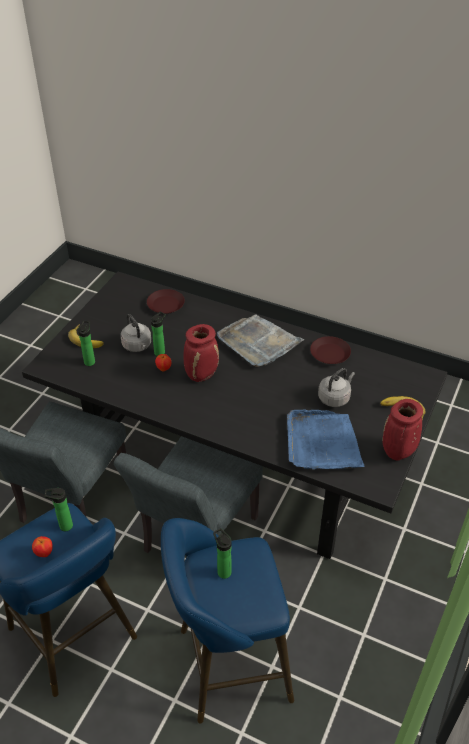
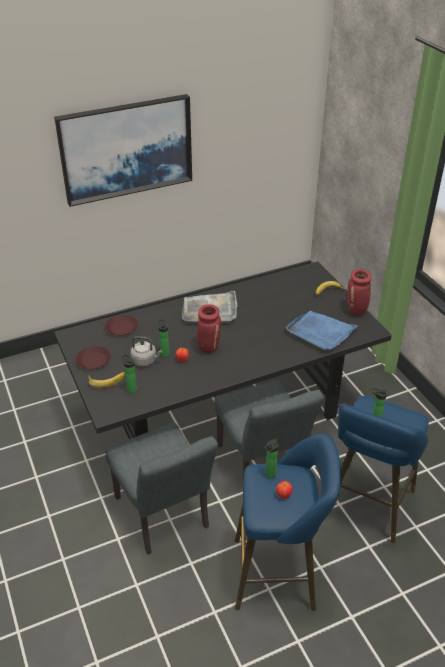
camera: 50 degrees left, 5 degrees down
(306, 120) = (126, 149): none -> picture
(329, 354) = (254, 290): brown plate -> brown plate (93, 361)
(335, 397) = (291, 308): grey kettle -> none

